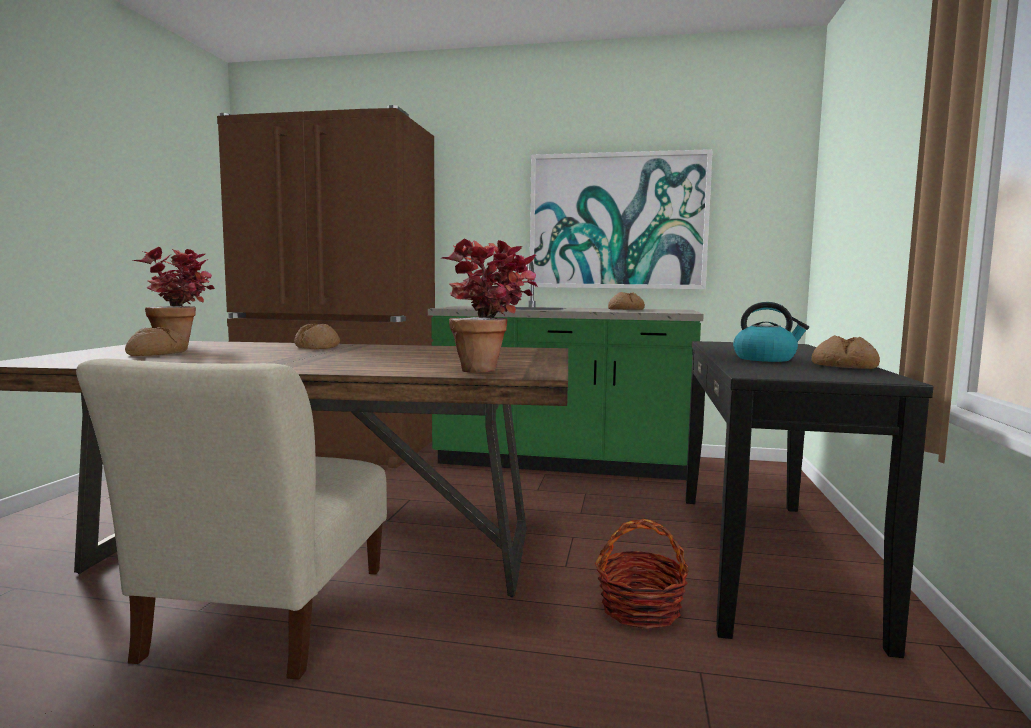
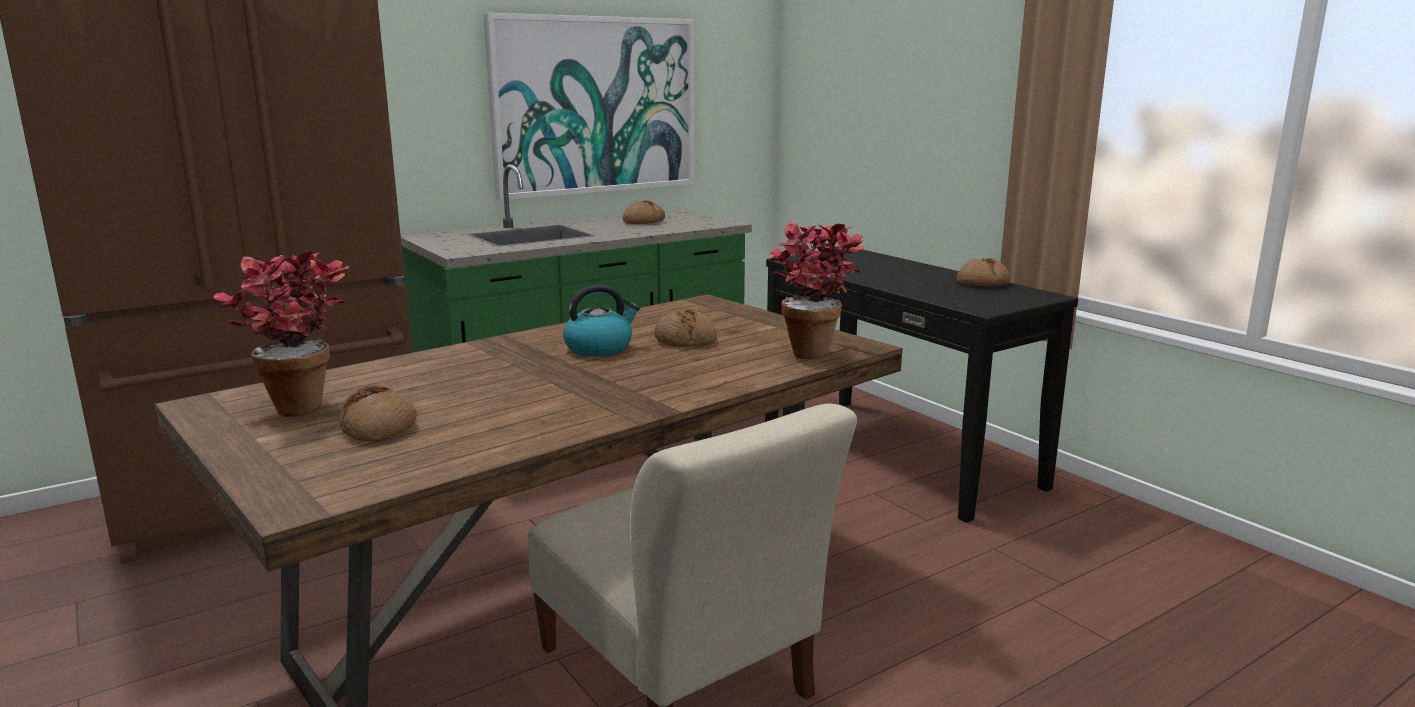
camera: 45 degrees left, 10 degrees up
(318, 347) = (483, 357): bread -> bread (685, 340)
(640, 609) = (899, 526): basket -> none
(765, 359) = (916, 282): kettle -> kettle (599, 348)

